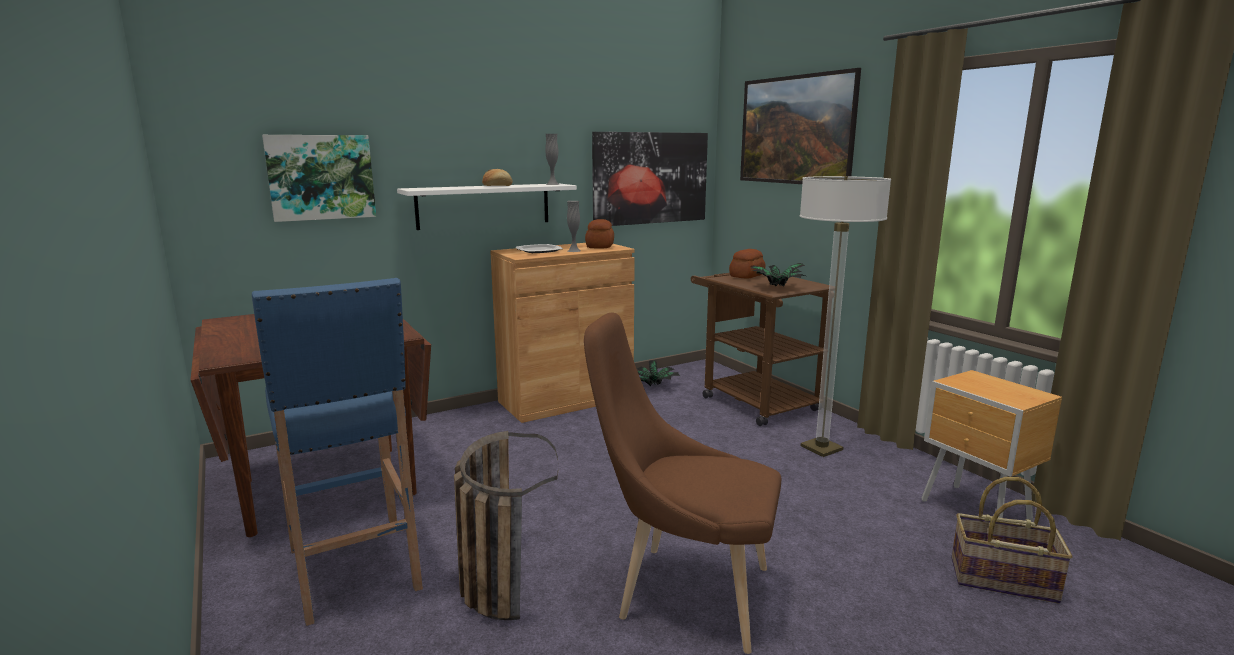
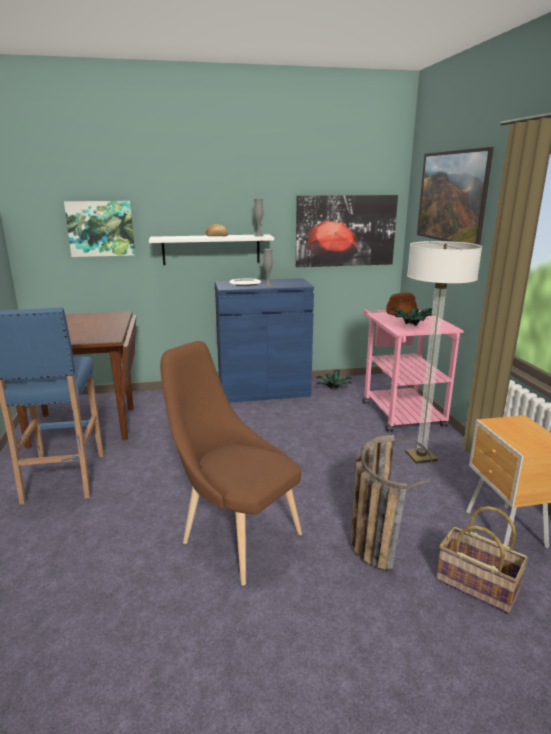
camera: 20 degrees right, 5 degrees up
(497, 579) = (133, 501): basket -> basket (376, 537)
(566, 400) = (264, 391): brown cabinet -> blue cabinet
(599, 246) = (292, 282): bread -> none
(753, 400) = (399, 411): brown cart -> pink cart

